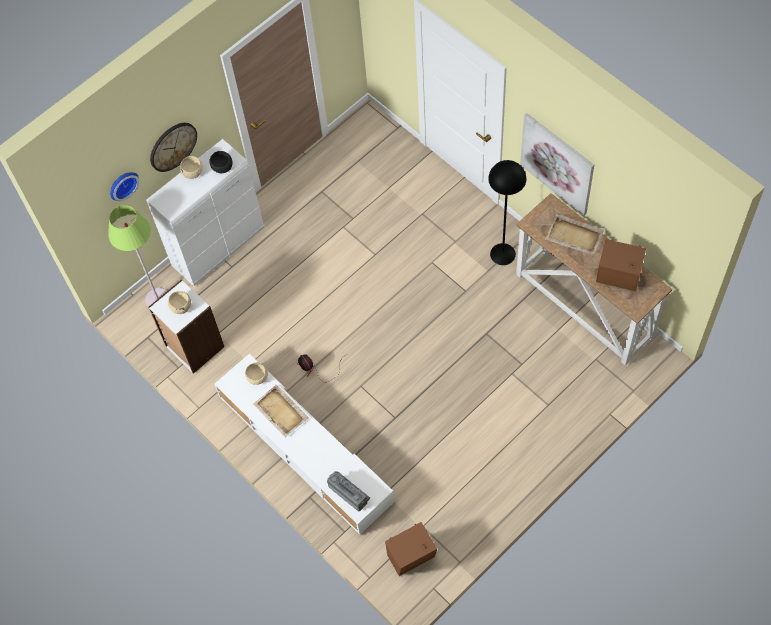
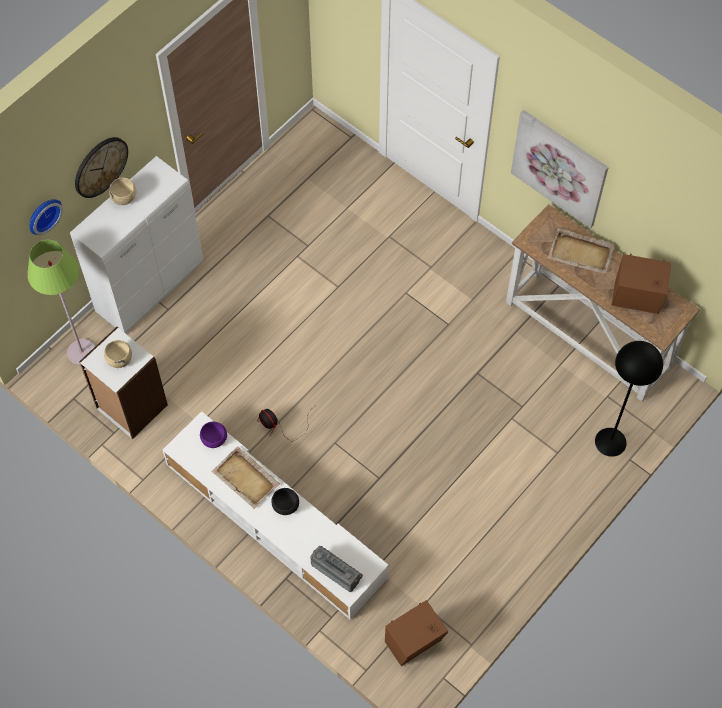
camera: 10 degrees left, 0 degrees up
(223, 168) = (160, 191): black bowl -> black bowl (286, 506)
(258, 378) = (215, 440): beige bowl -> purple bowl
(502, 254) = (487, 279): black floor lamp -> black floor lamp (610, 441)

